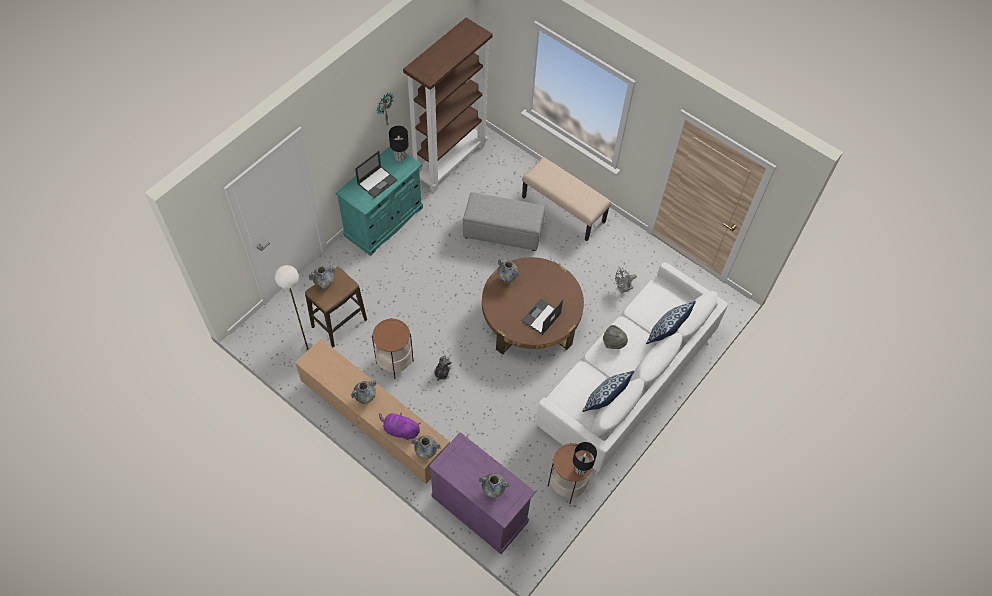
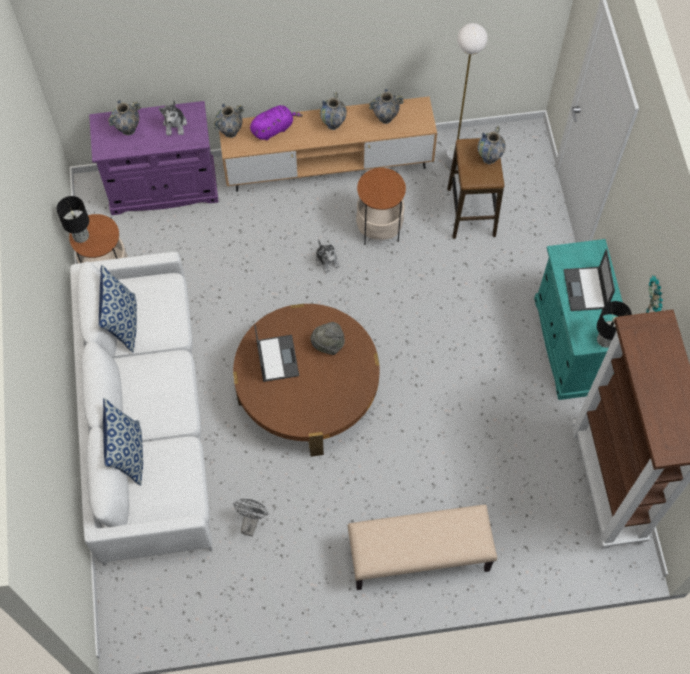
camera: 135 degrees right, 5 degrees up
(462, 466) = (175, 124): none -> plush toy
(503, 232) = (446, 458): grey ottoman -> none
(507, 279) = (355, 364): vase -> vase (385, 118)
(613, 342) = (172, 390): grey hat -> grey hat (328, 344)

